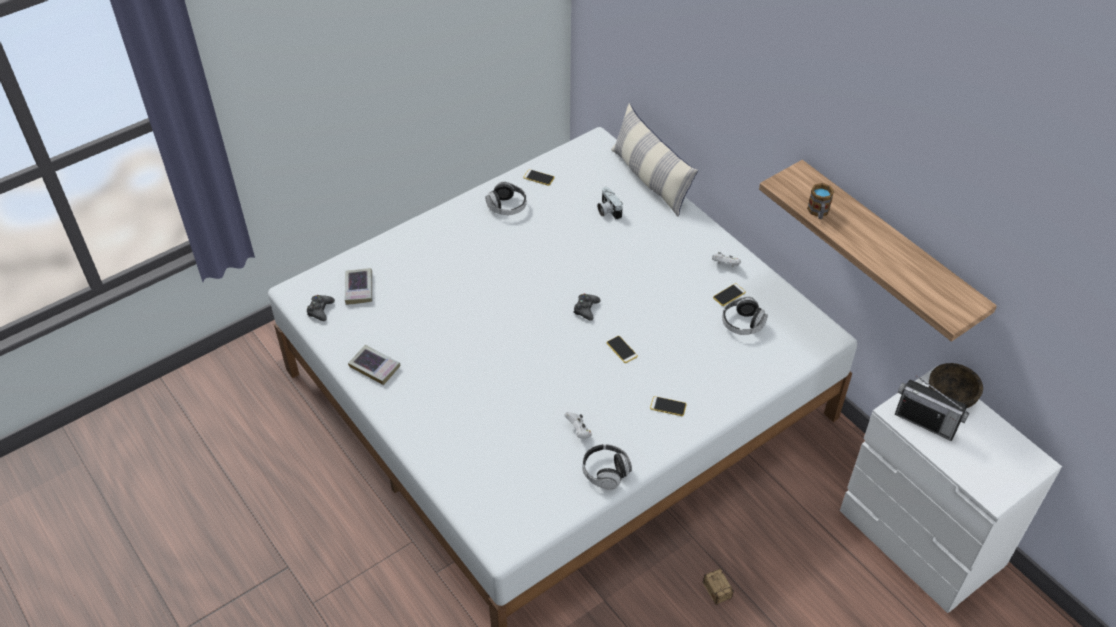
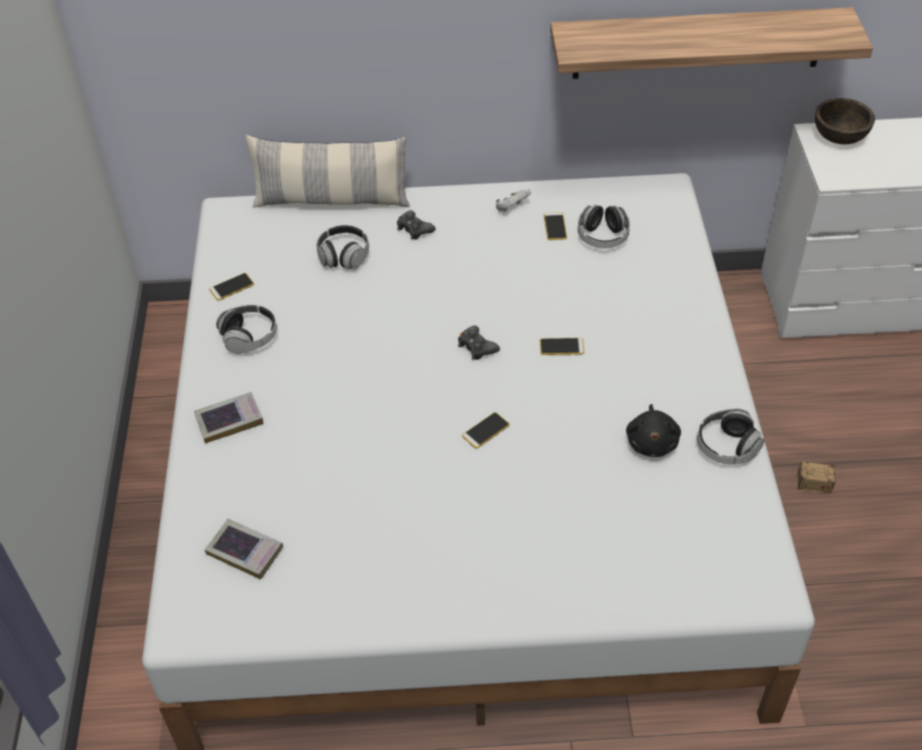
camera: 55 degrees left, 0 degrees up
(320, 310) = (244, 614): black game controller -> black game controller (414, 229)
(374, 367) = (397, 597): book -> book (229, 420)
(578, 431) = (652, 441): white game controller -> black plush toy
(607, 210) = (344, 256): camera -> headphones
(668, 406) = (671, 349): phone -> phone (485, 430)
(818, 212) = (639, 47): mug -> none
(925, 422) = (858, 166): radio -> none

